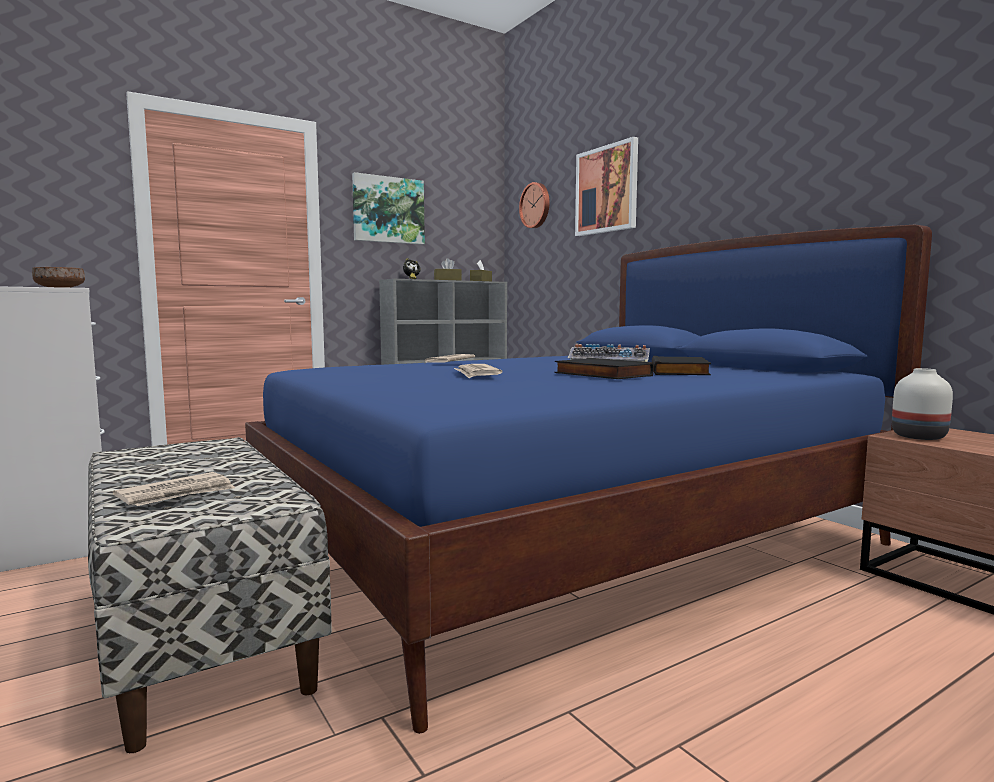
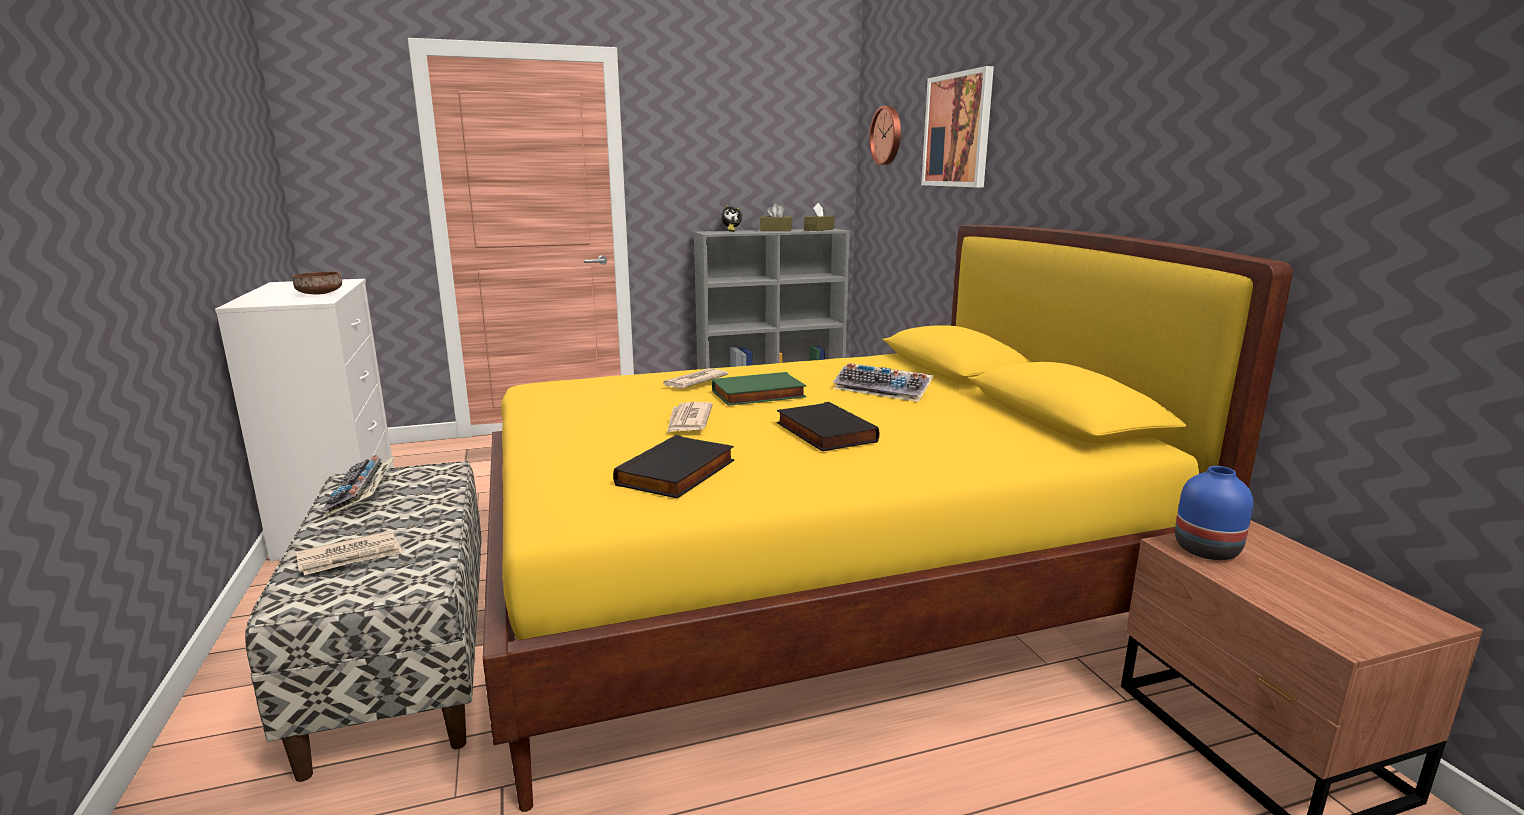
camera: 15 degrees right, 10 degrees up
(145, 460) = (362, 495): none -> keyboard
(388, 210) = (705, 146): picture -> none
(514, 365) = (758, 395): none -> green book
(570, 539) = (811, 590): blue bed -> yellow bed
(681, 371) = (935, 426): black book -> black book (678, 473)
(919, 436) = (1208, 549): white vase -> blue vase

